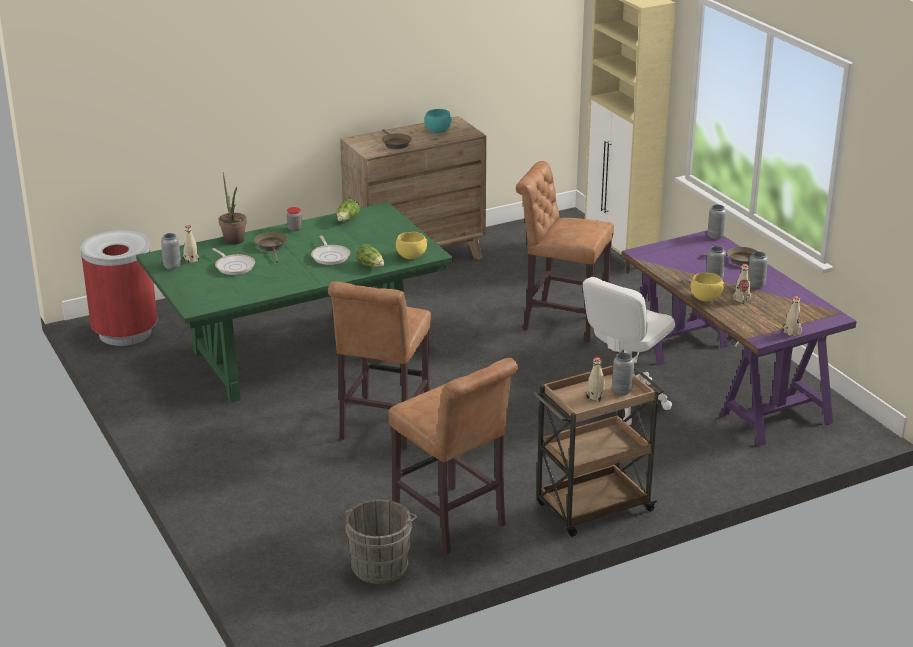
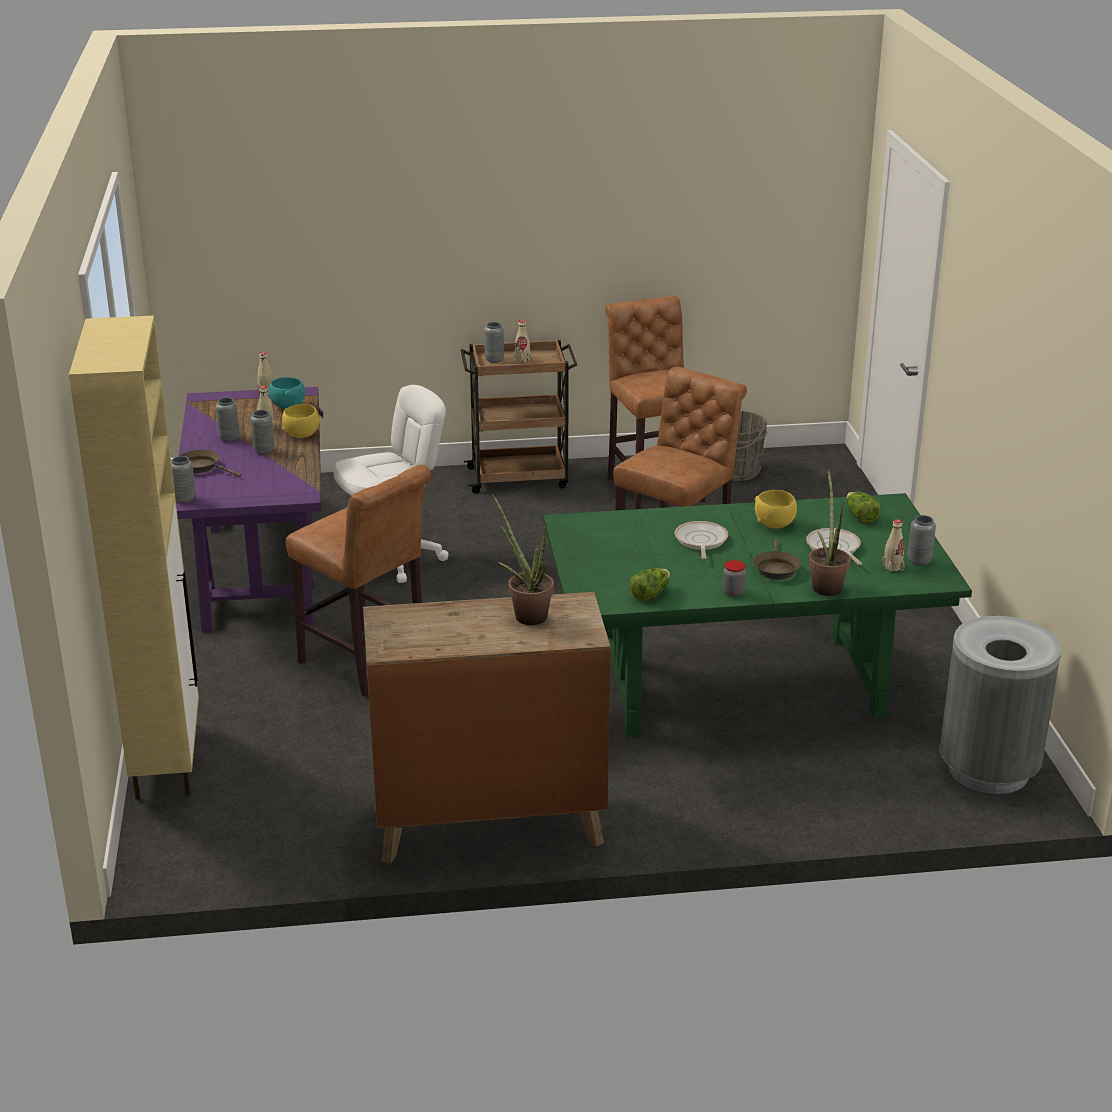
camera: 160 degrees left, 0 degrees up
(125, 332) = (988, 770): red trash can -> grey trash can
(371, 266) = (654, 519): lettuce -> lettuce (860, 517)
(395, 144) = (526, 614): brown frying pan -> potted plant
(410, 256) = (596, 523): yellow bowl -> yellow bowl (775, 524)
(438, 131) = (434, 629): turquoise bowl -> turquoise bowl (288, 406)

